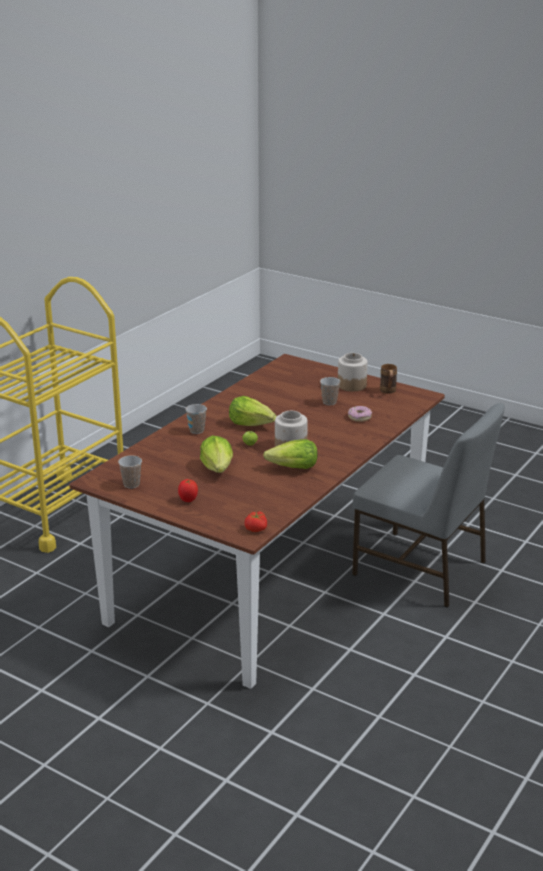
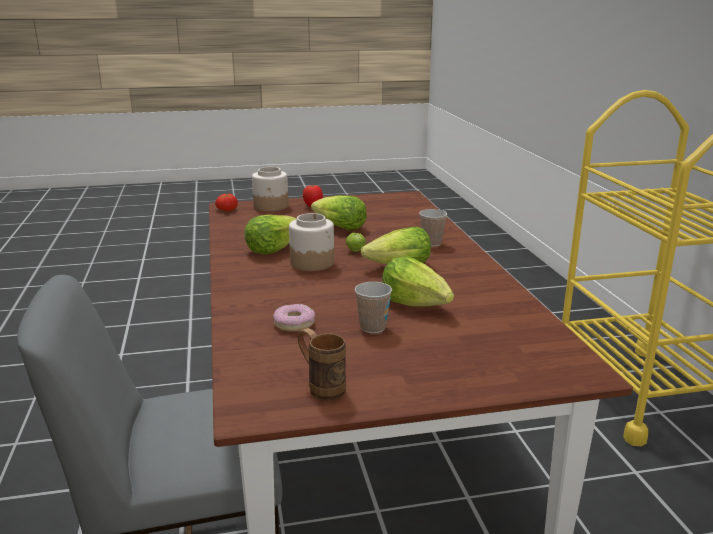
camera: 135 degrees right, 5 degrees down
(131, 484) = (376, 201): cup -> none
(289, 403) = (416, 304): none -> lettuce
(352, 385) = (398, 371): jar -> jar (271, 206)

